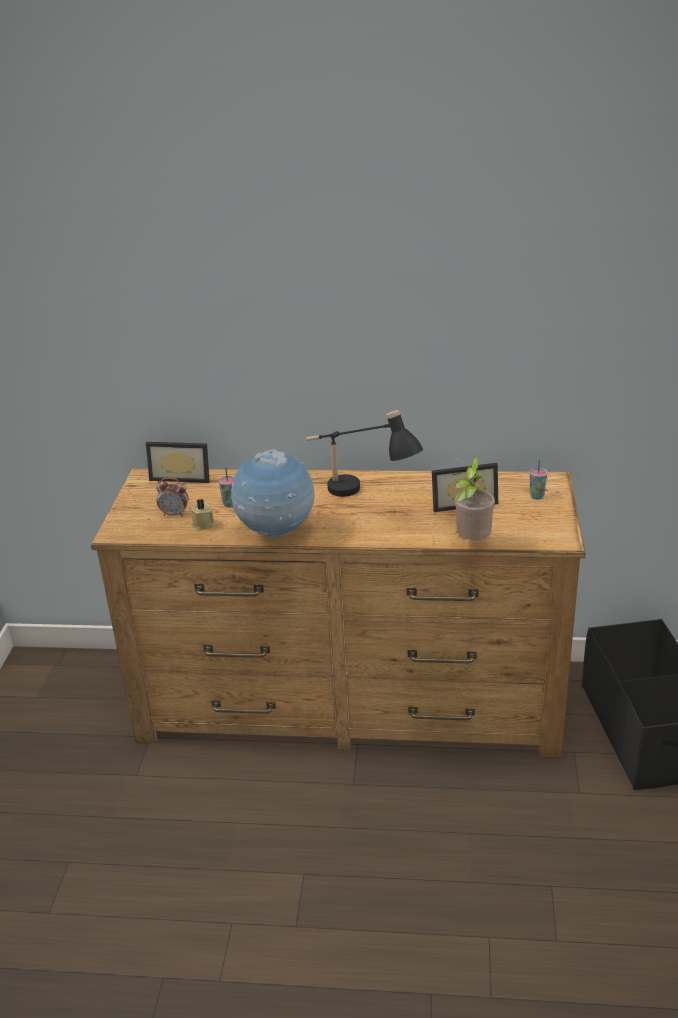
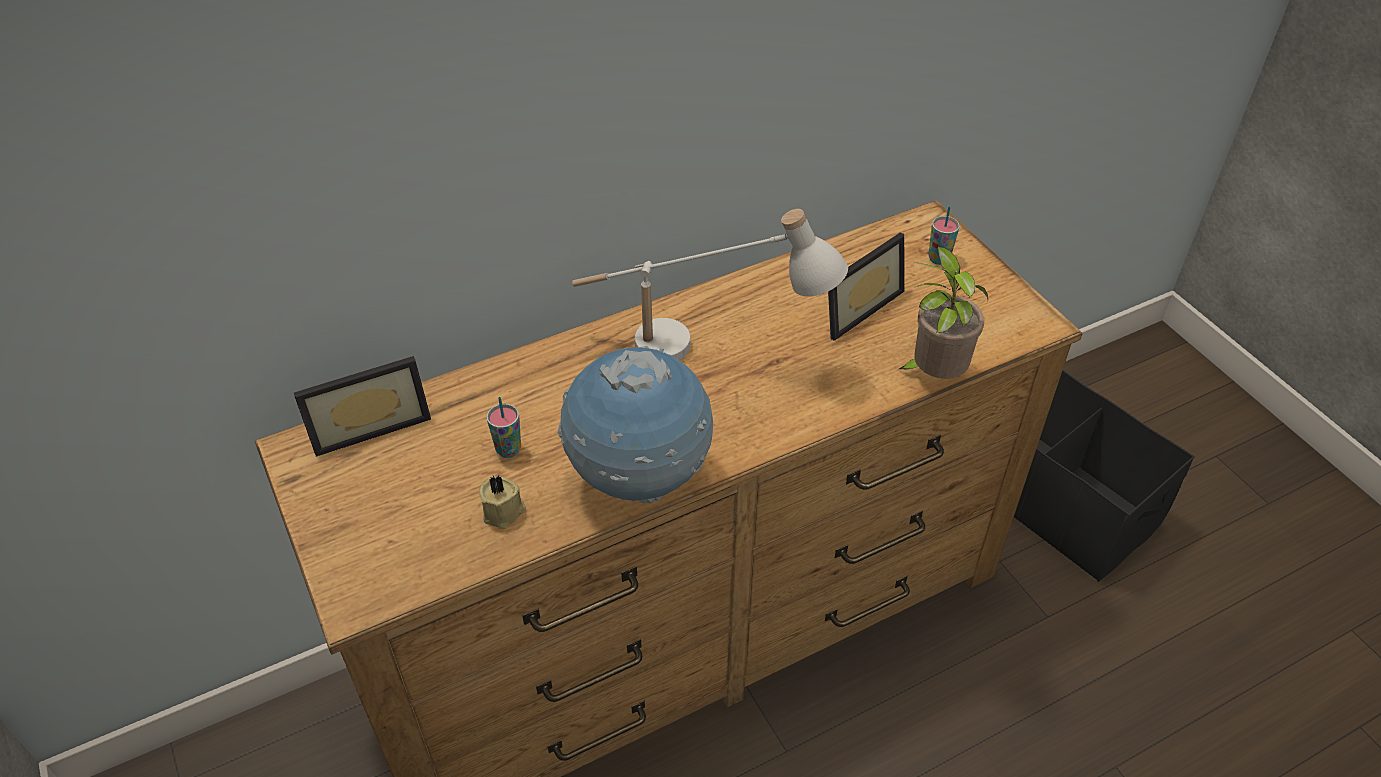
camera: 35 degrees left, 15 degrees up
(174, 514) = (430, 511): alarm clock -> none
(361, 496) = (703, 352): black table lamp -> white table lamp

